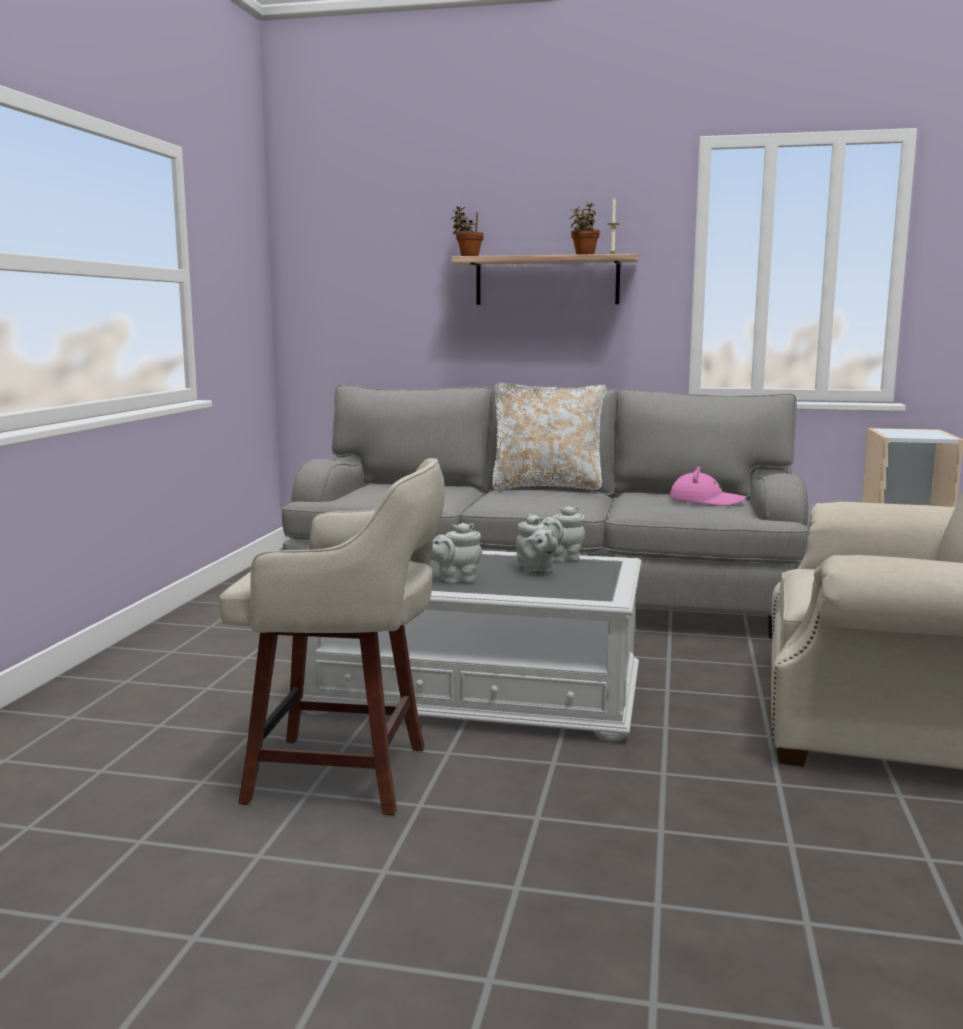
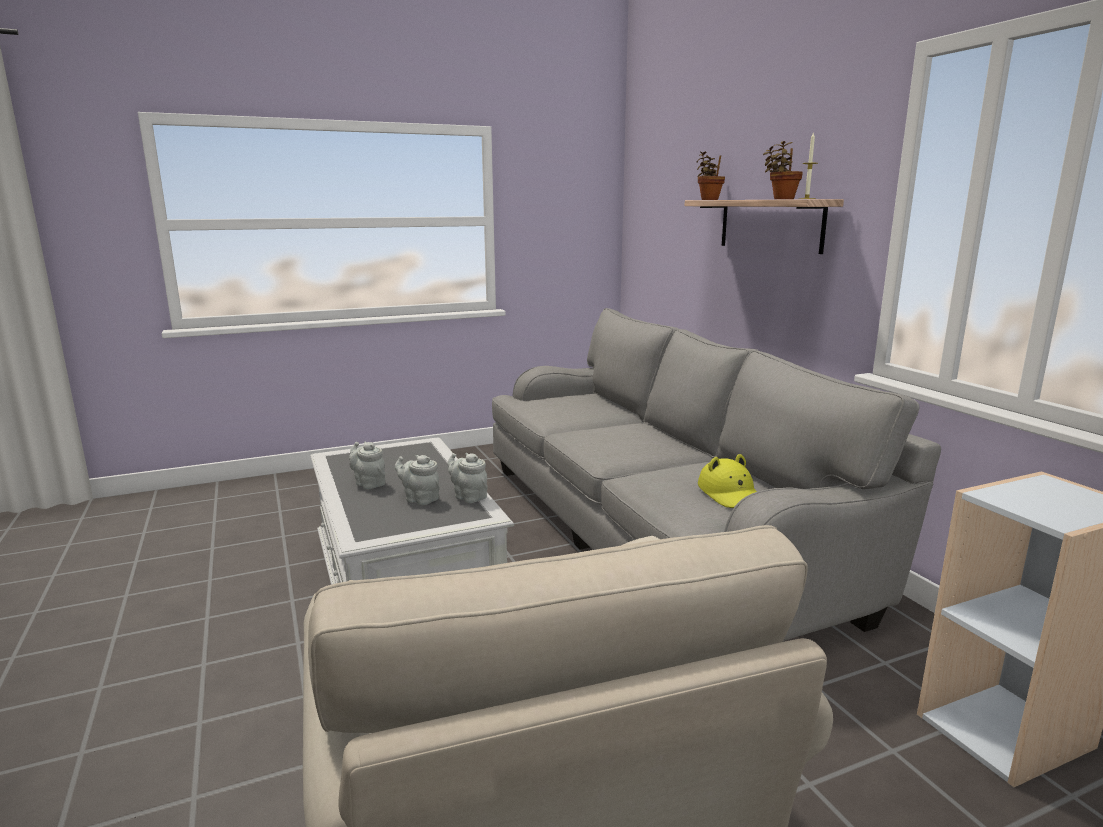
camera: 55 degrees right, 5 degrees up
(346, 776) = (238, 581): beige stool -> none
(536, 571) = (419, 499): grey teapot -> grey teapot turned 90 degrees clockwise
(548, 489) = (664, 435): white pillow -> none
(705, 501) = (731, 494): pink hat -> yellow hat

